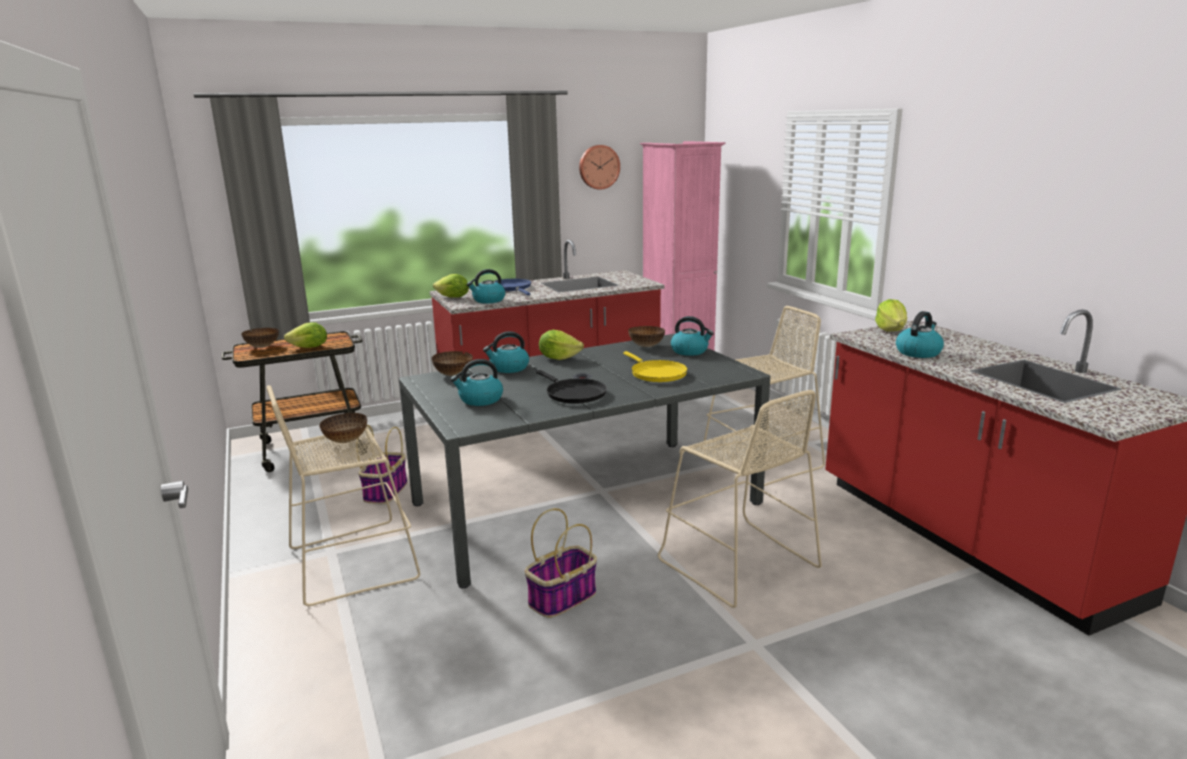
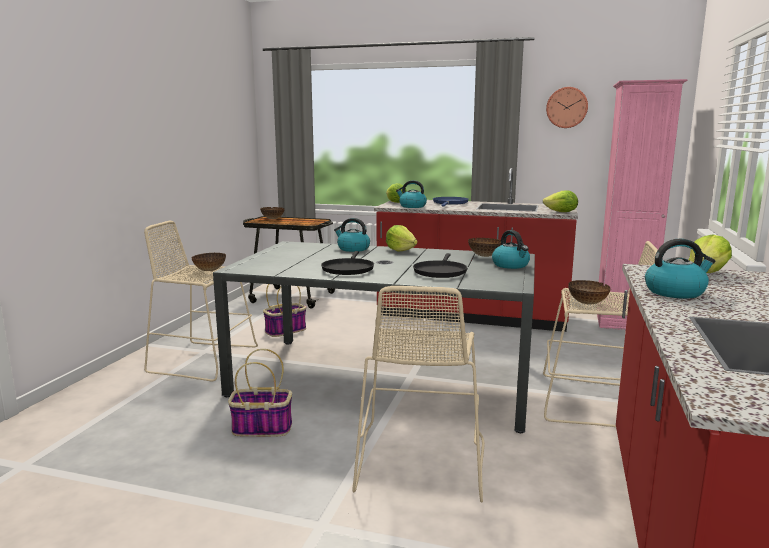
camera: 40 degrees right, 5 degrees down
(309, 348) = (291, 223): lettuce -> lettuce (561, 212)
(453, 375) = (312, 245): bowl -> bowl (587, 303)
(480, 400) = (287, 259): kettle -> none
(656, 373) = (440, 271): yellow frying pan -> black frying pan

